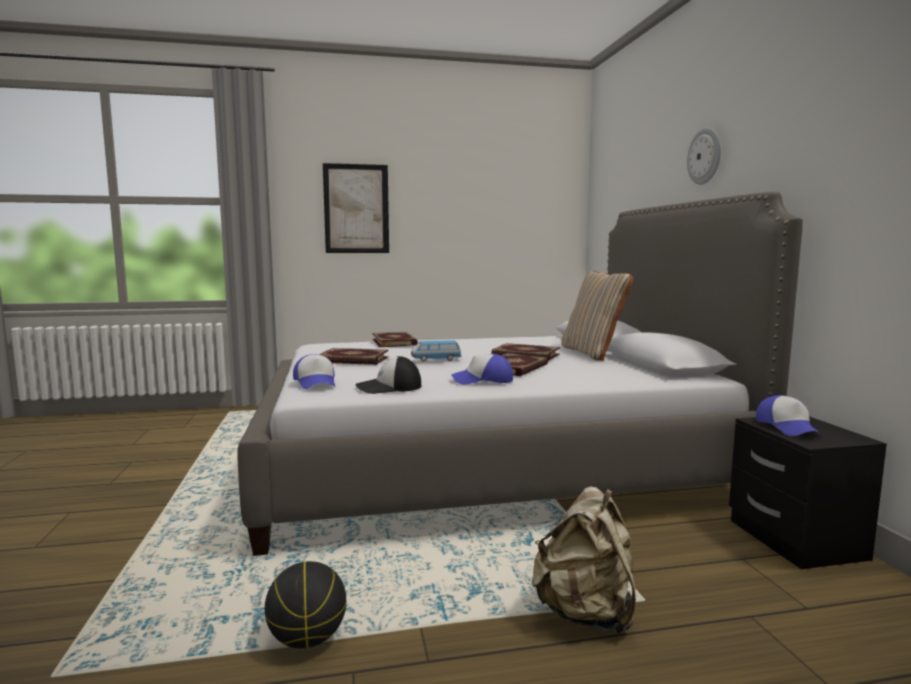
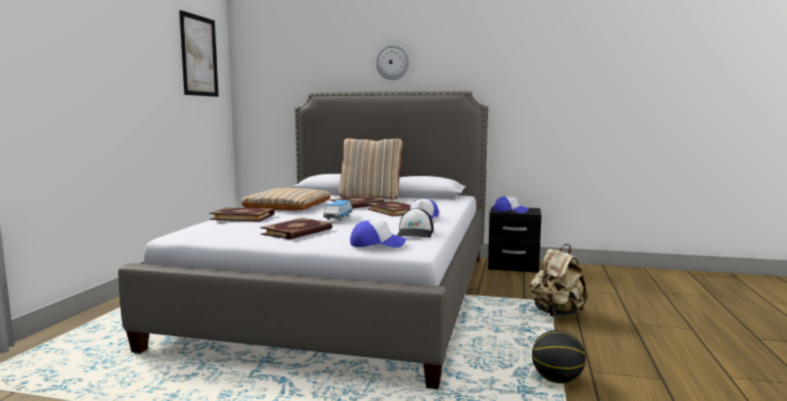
camera: 65 degrees left, 0 degrees up
(356, 209) = (69, 73): picture -> picture (199, 56)
(477, 344) = (287, 206): none -> beige pillow

